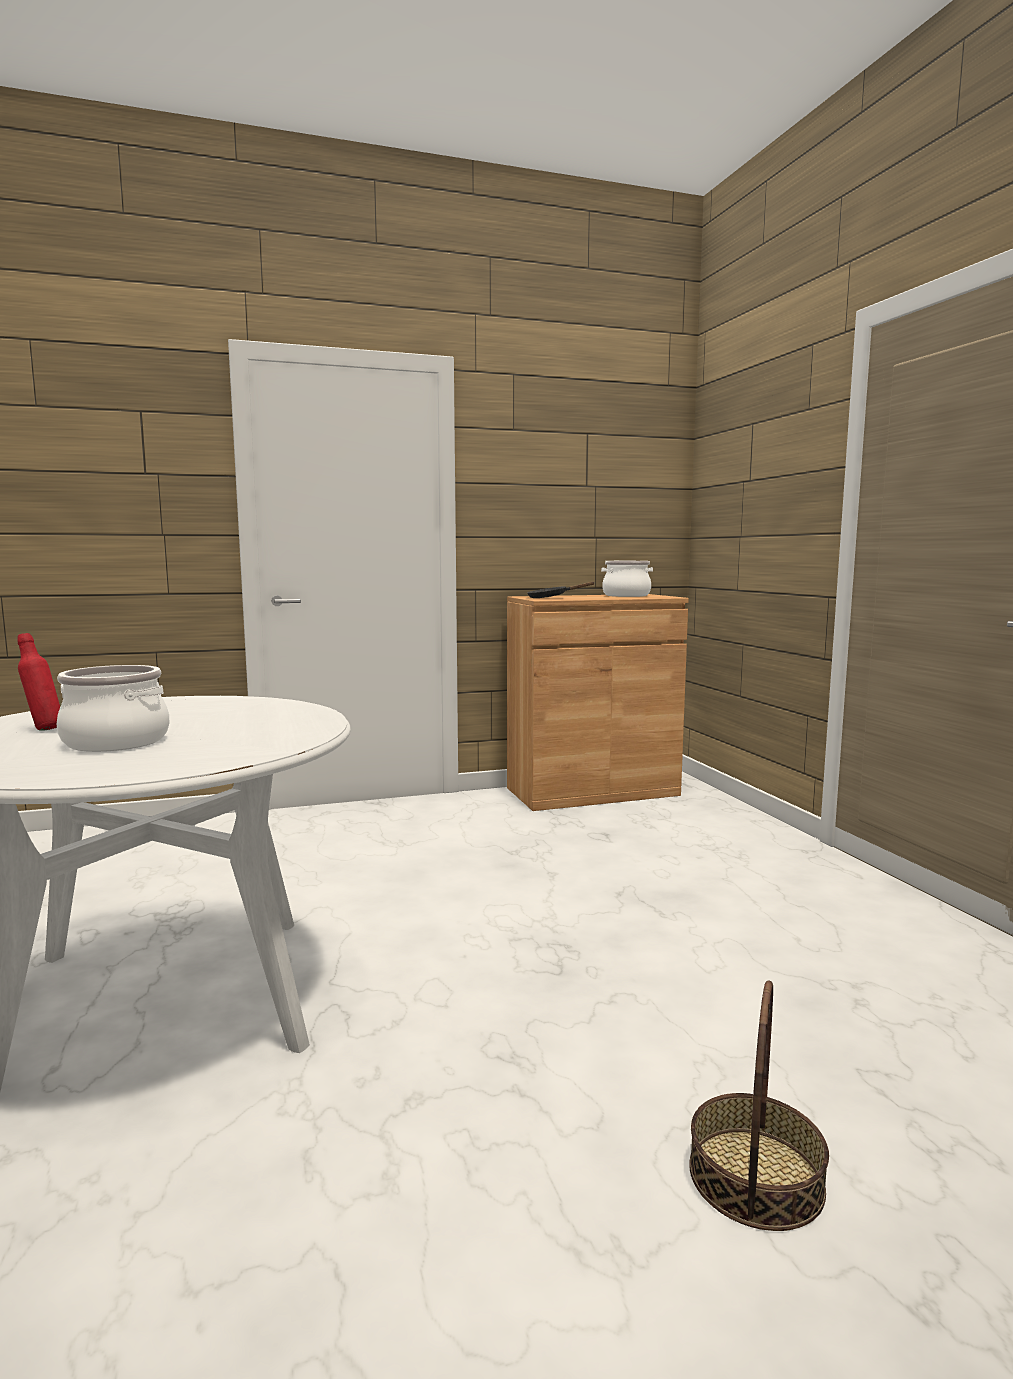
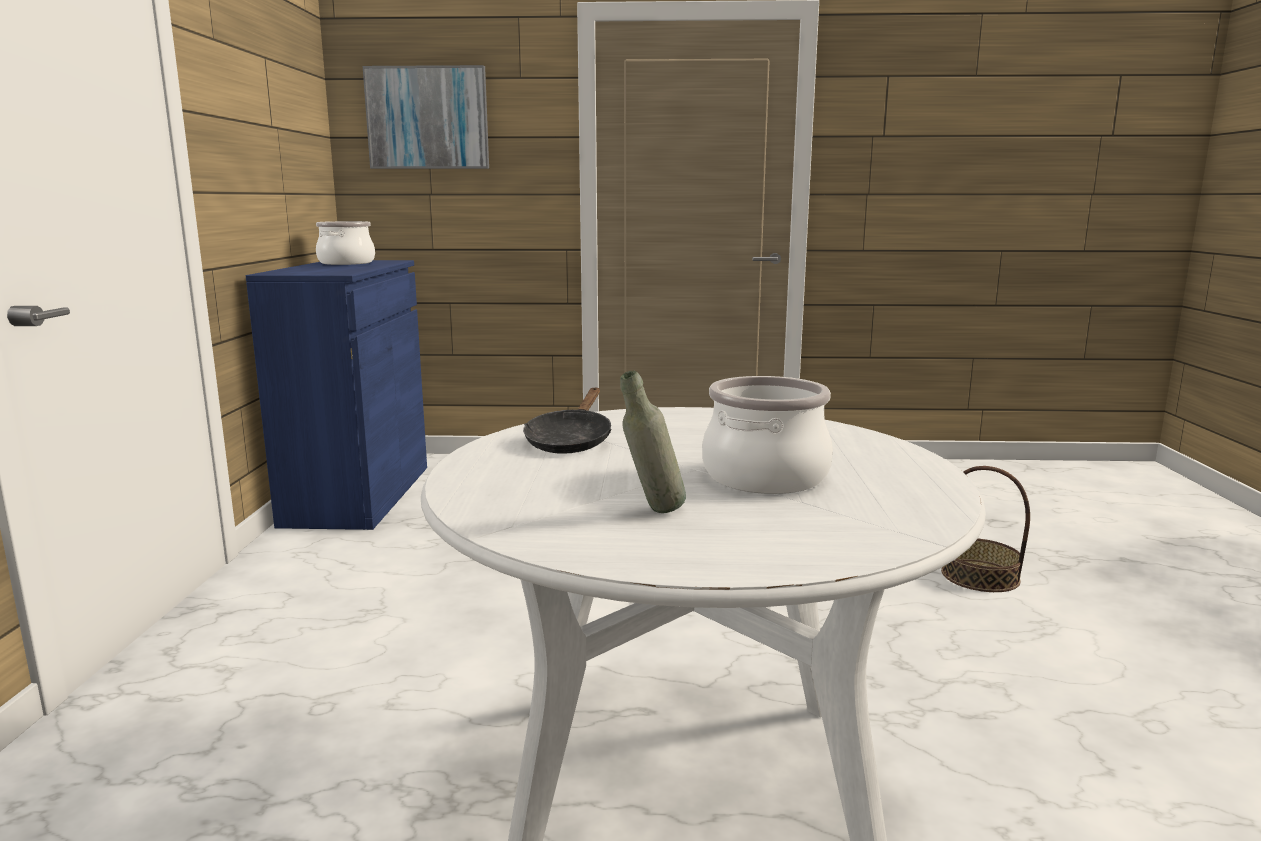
camera: 70 degrees left, 5 degrees up
(43, 729) = (652, 513): red bottle -> grey bottle
(551, 598) = (326, 271): black frying pan -> black frying pan (570, 441)
(592, 792) = (358, 495): brown cabinet -> blue cabinet
(742, 463) = (428, 118): none -> picture

